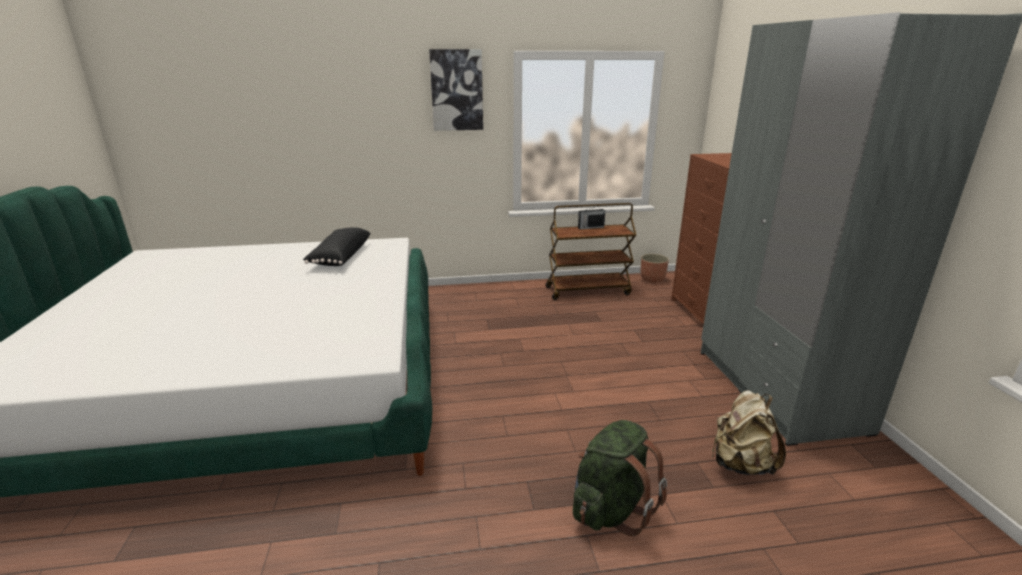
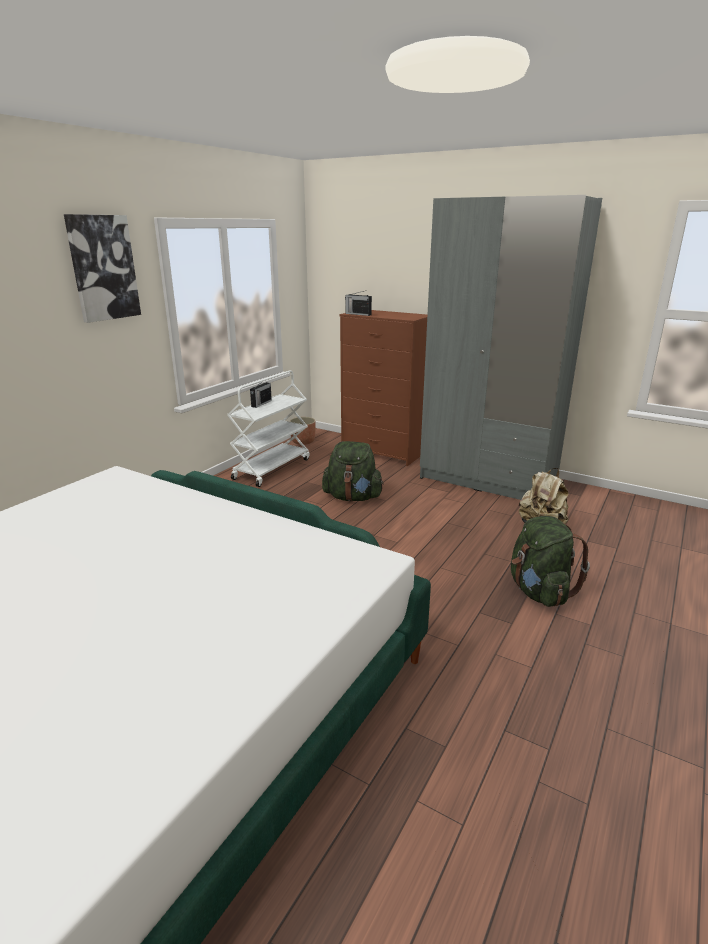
camera: 50 degrees left, 0 degrees up
(339, 257) = (88, 512): black pillow -> none
(588, 290) = (272, 468): brown cart -> white cart
(606, 339) = (353, 497): none -> green backpack
(706, 157) = (358, 314): none -> radio

